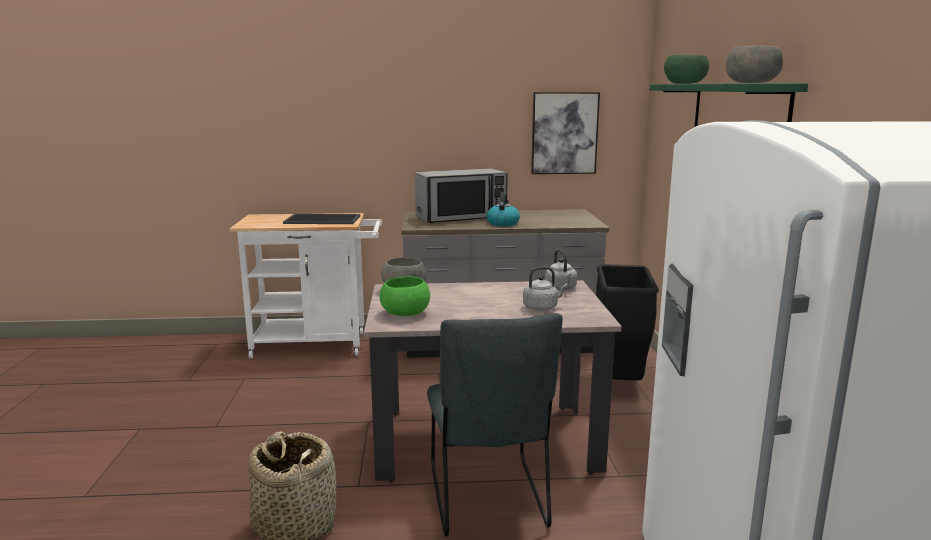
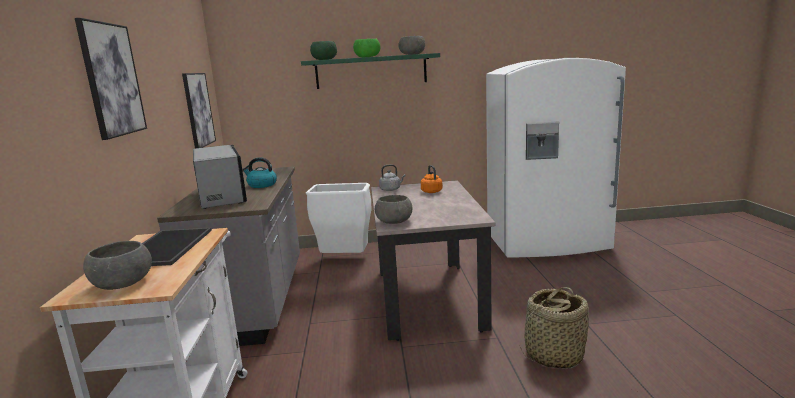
camera: 90 degrees left, 0 degrees up
(262, 220) = (122, 283): none -> grey bowl
(382, 96) = (112, 80): none -> picture
(405, 313) = (452, 216): green bowl -> green bowl (367, 57)
(488, 501) = (495, 293): grey chair -> none
(542, 307) = (431, 191): grey kettle -> orange kettle
(620, 383) = (345, 259): black trash can -> white trash can

